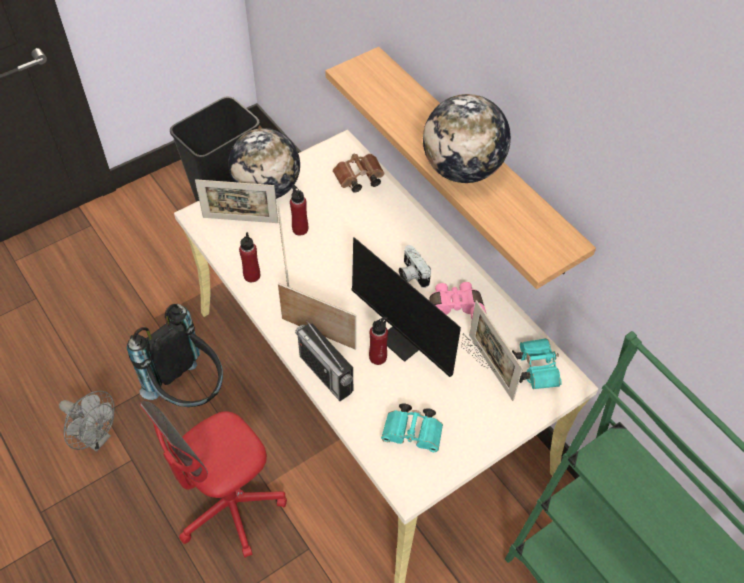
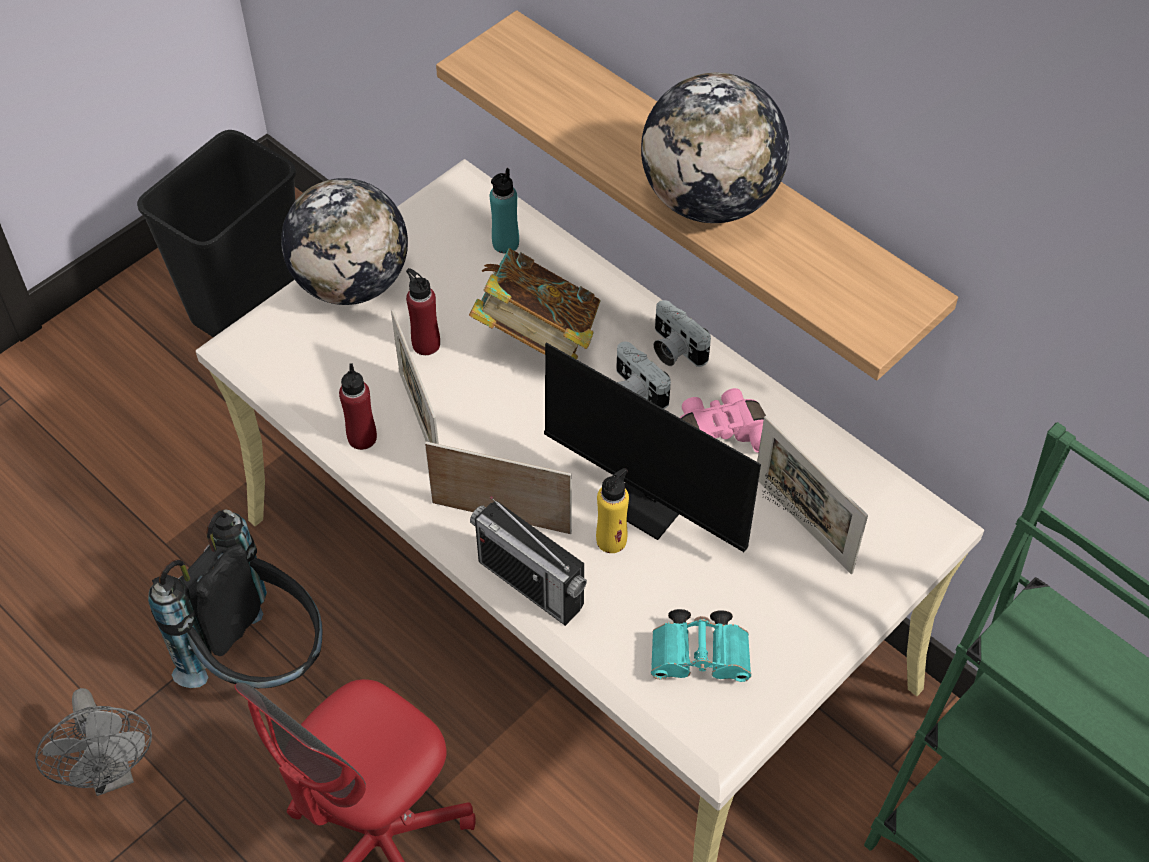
camera: 10 degrees left, 0 degrees up
(96, 438) = (112, 772): grey fan -> grey fan turned 45 degrees clockwise
(240, 220) = (318, 344): picture frame -> none
(358, 180) = (505, 243): brown binoculars -> turquoise bottle
(363, 236) = (537, 339): none -> book
(378, 357) = (611, 540): red bottle -> yellow bottle
(439, 254) = (674, 349): none -> camera
(534, 367) = (875, 513): turquoise binoculars -> none

